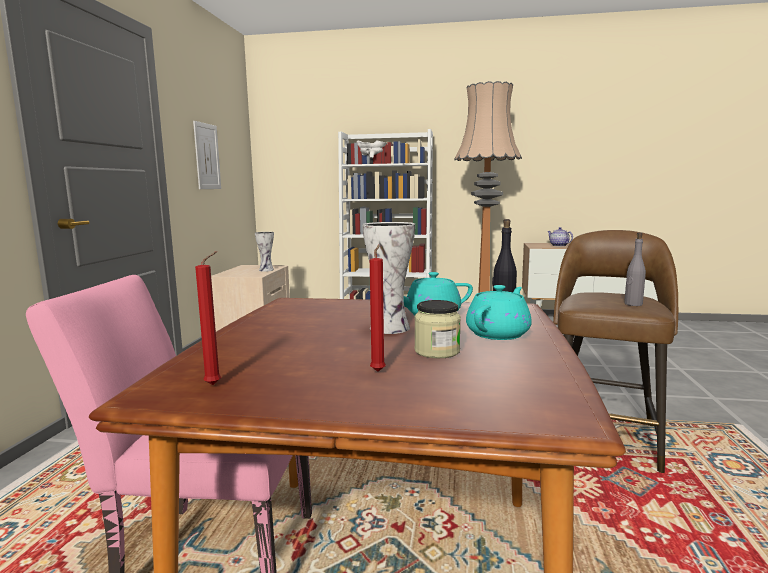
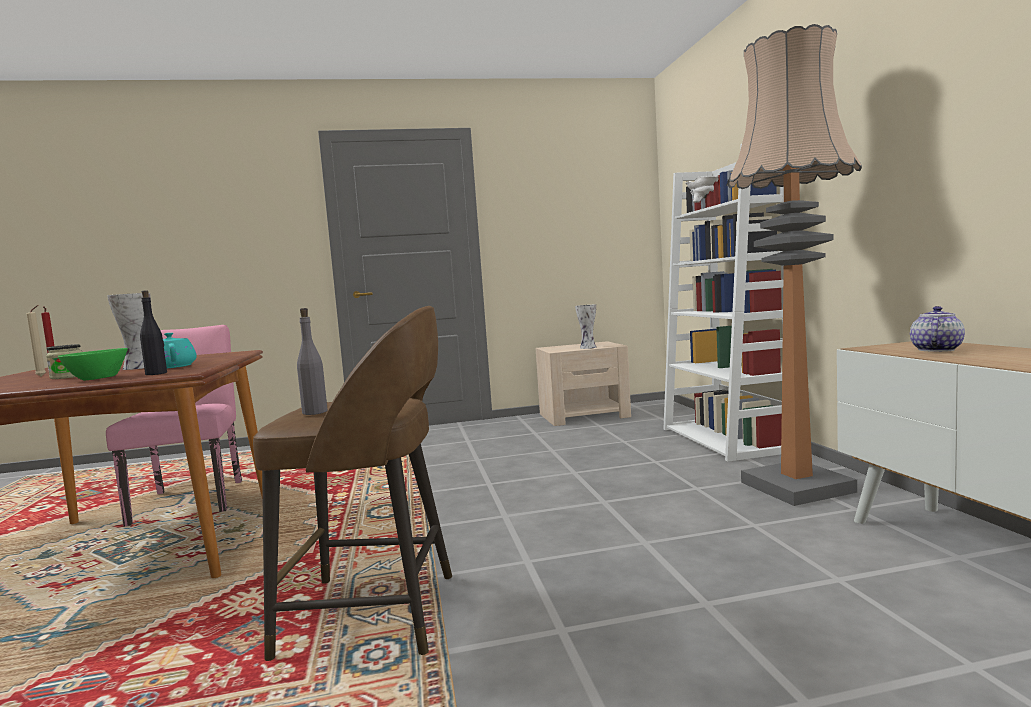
camera: 70 degrees right, 5 degrees down
(207, 156) = (554, 227): picture -> none
(378, 370) = (42, 376): red candle -> beige candle
(498, 333) = (97, 378): turquoise teapot -> green bowl

